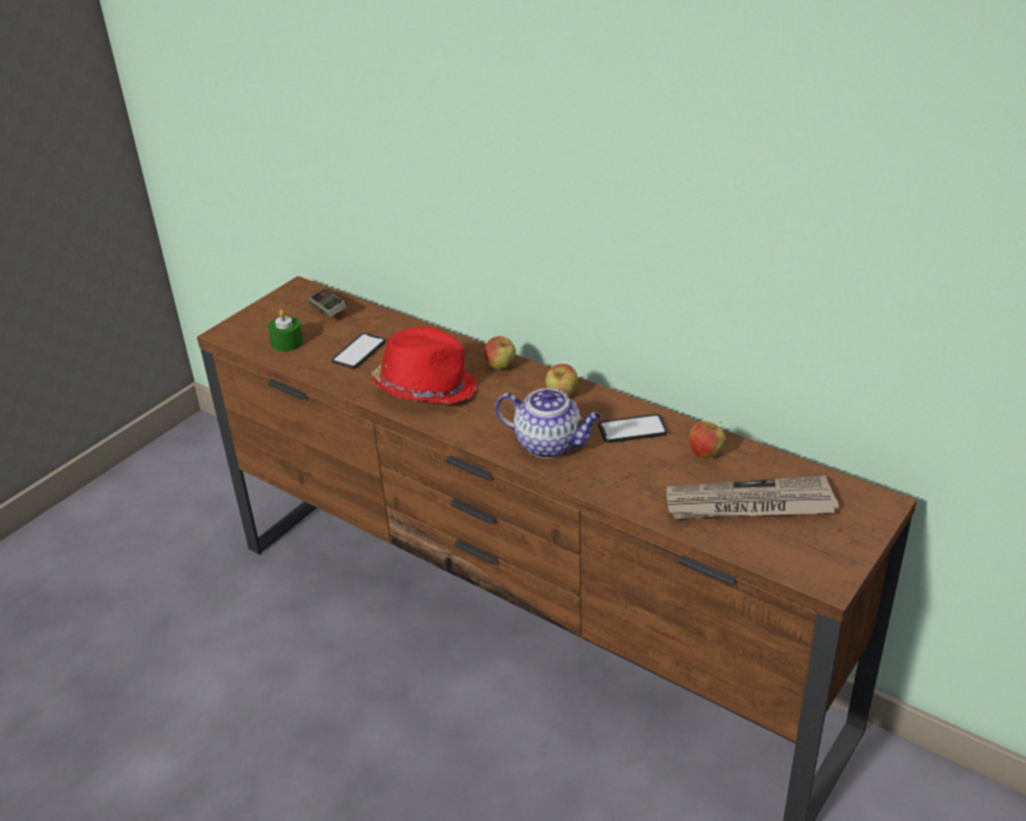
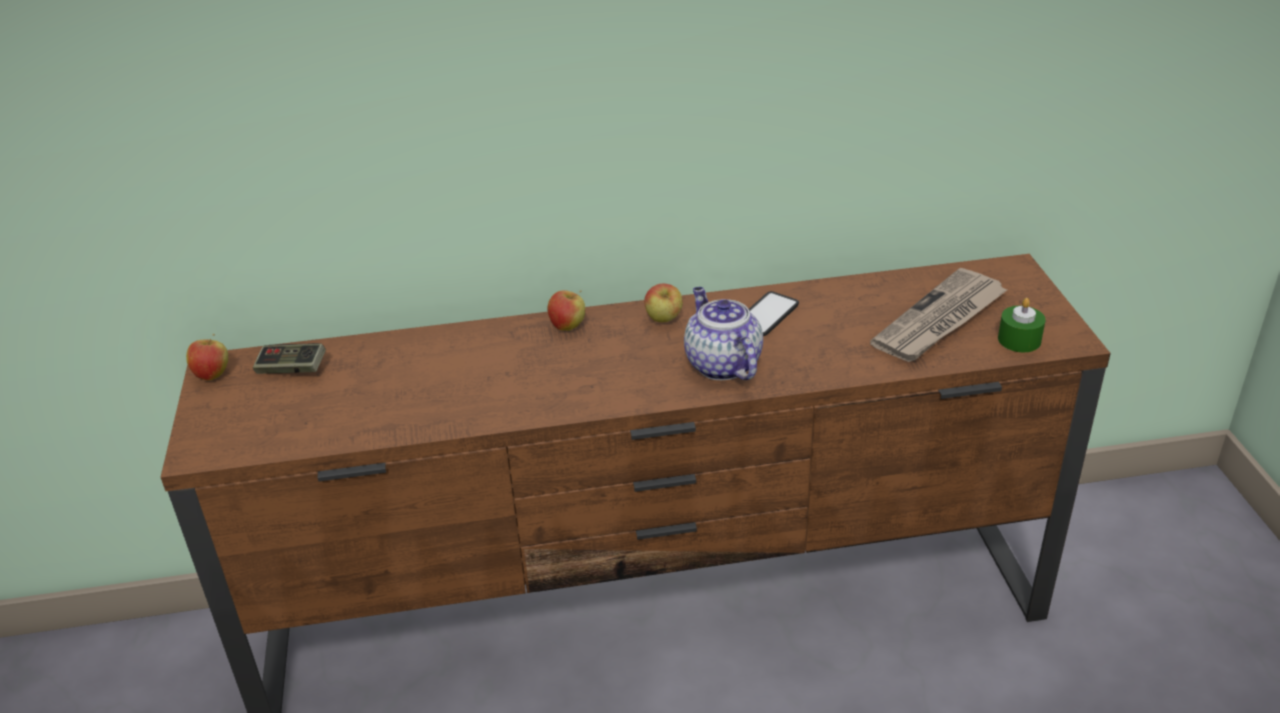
camera: 45 degrees left, 0 degrees up
(287, 342) = (295, 422): green candle -> green candle (1019, 340)
(359, 352) = (397, 388): phone -> none
(425, 388) = (526, 382): red hat -> none
(550, 444) = (721, 364): teapot -> teapot turned 90 degrees counterclockwise
(706, 454) = (850, 302): apple -> apple (213, 375)

